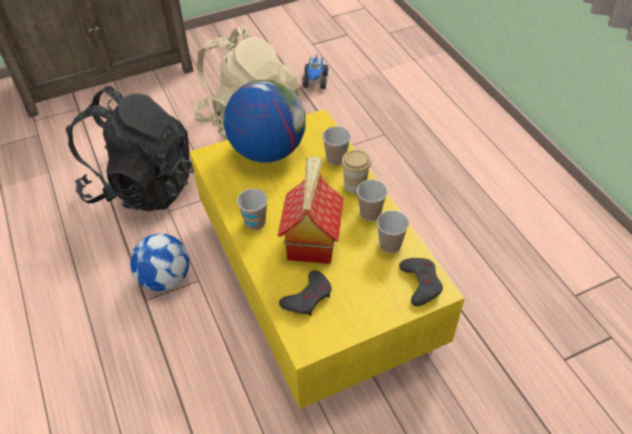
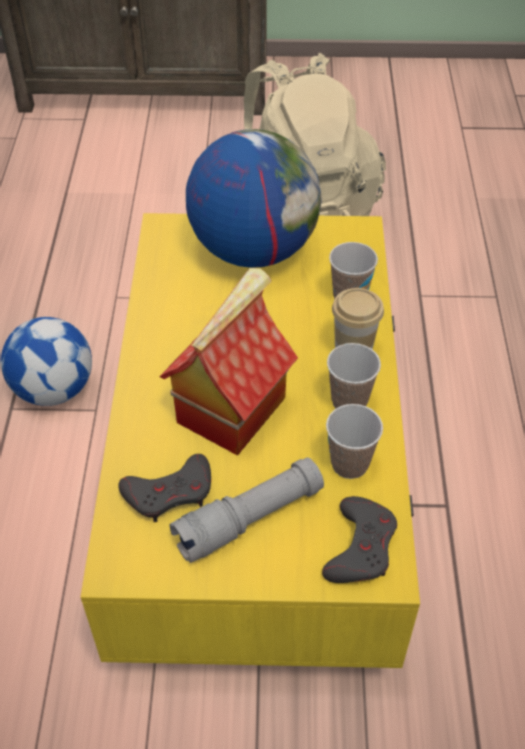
camera: 25 degrees right, 0 degrees up
(142, 186) = (101, 251): black backpack -> none
(255, 222) = (167, 348): cup -> none
(315, 81) = (434, 183): toy truck -> none
(358, 293) = (249, 519): none -> grey flashlight

